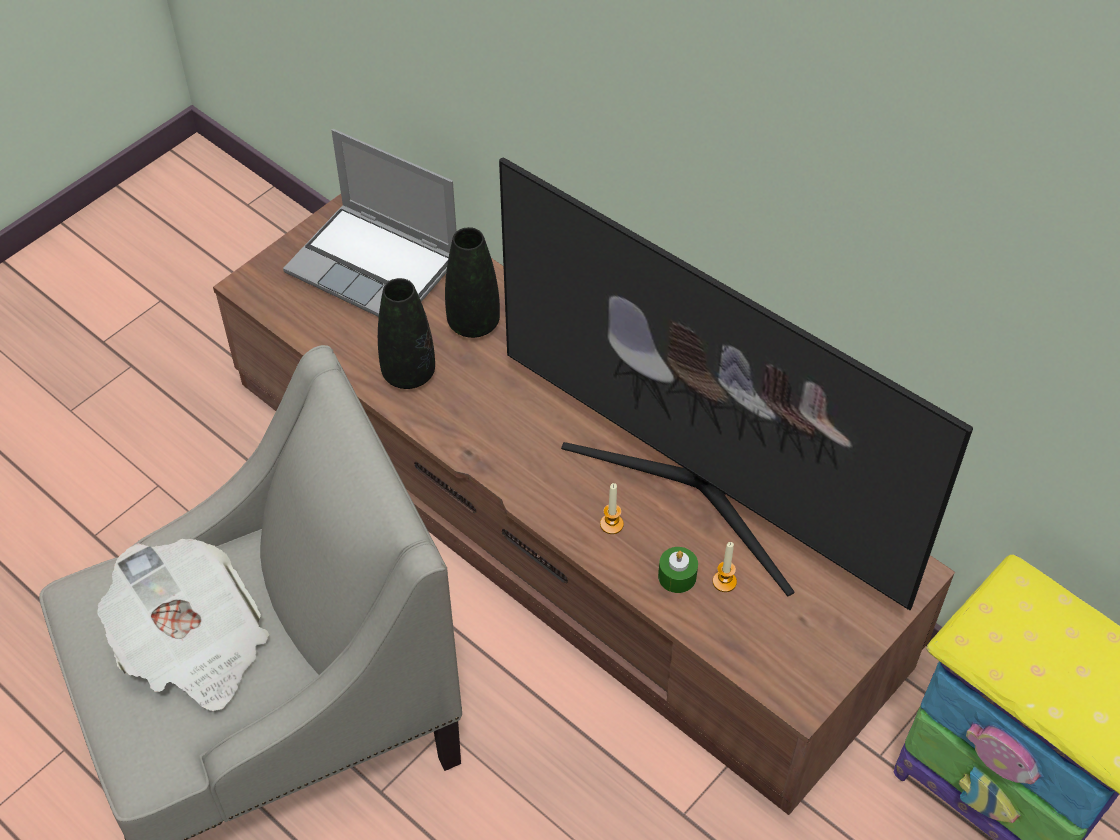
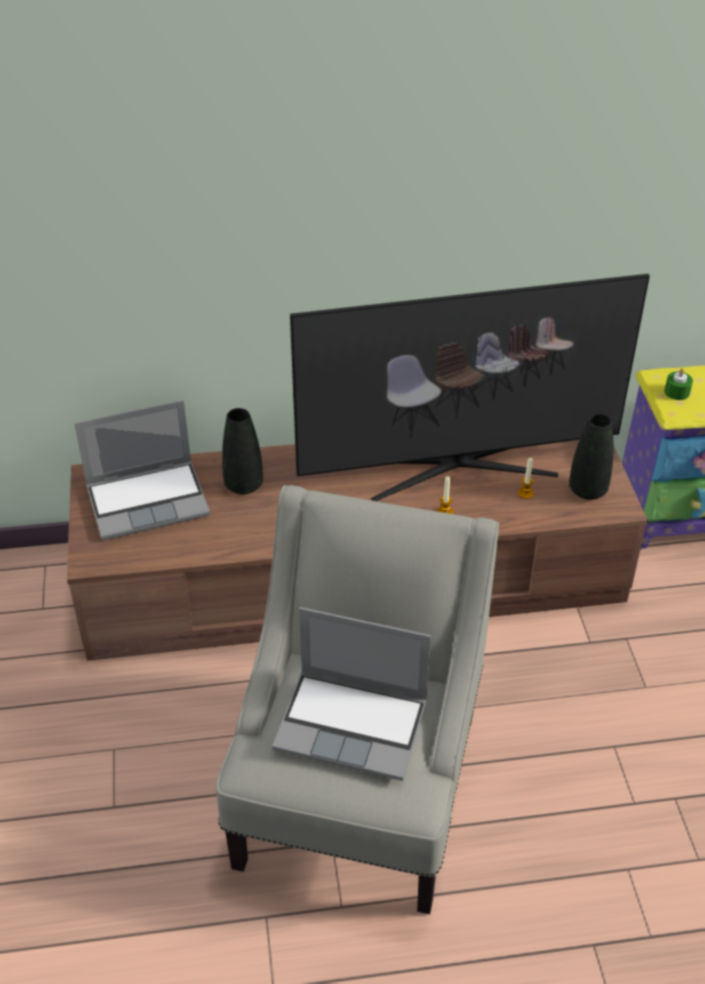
camera: 50 degrees left, 10 degrees down
(192, 646) = (354, 725): newspaper -> laptop
(408, 374) = (247, 531): black vase -> black vase (587, 490)
(677, 576) = (504, 508): green candle -> green candle (677, 392)

